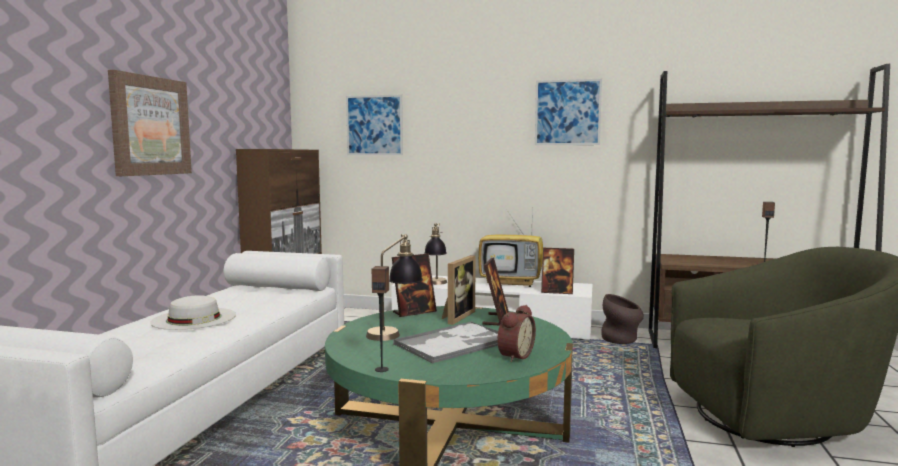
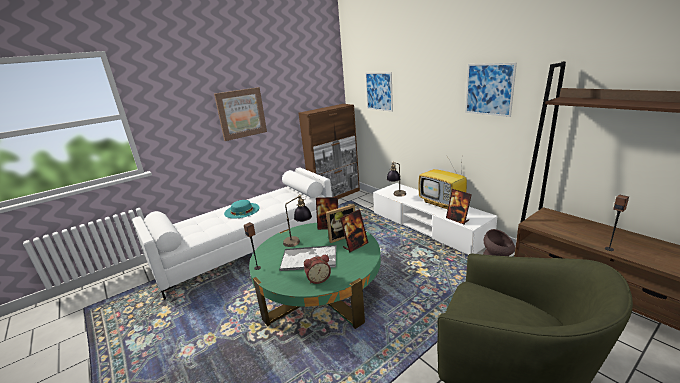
camera: 40 degrees right, 15 degrees up
(194, 318) = (242, 210): white hat -> turquoise hat

